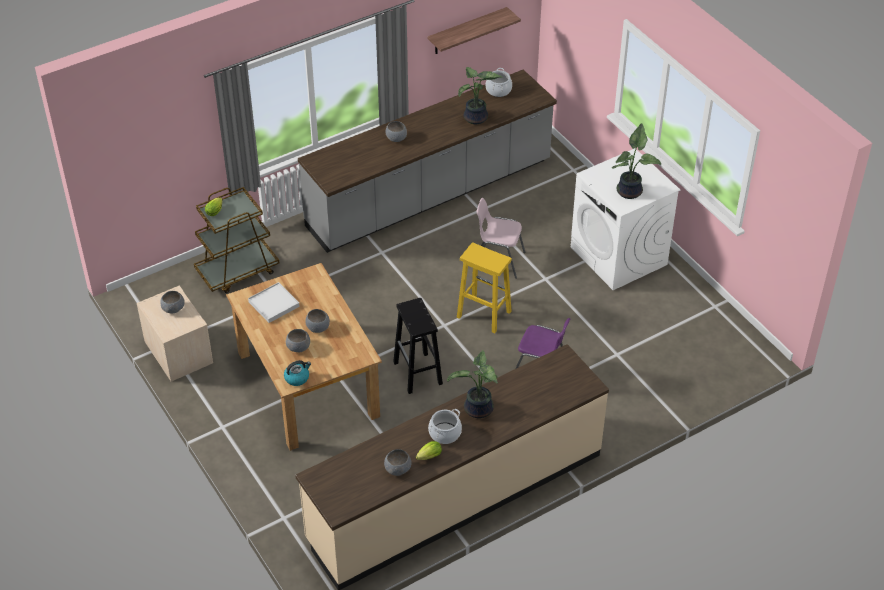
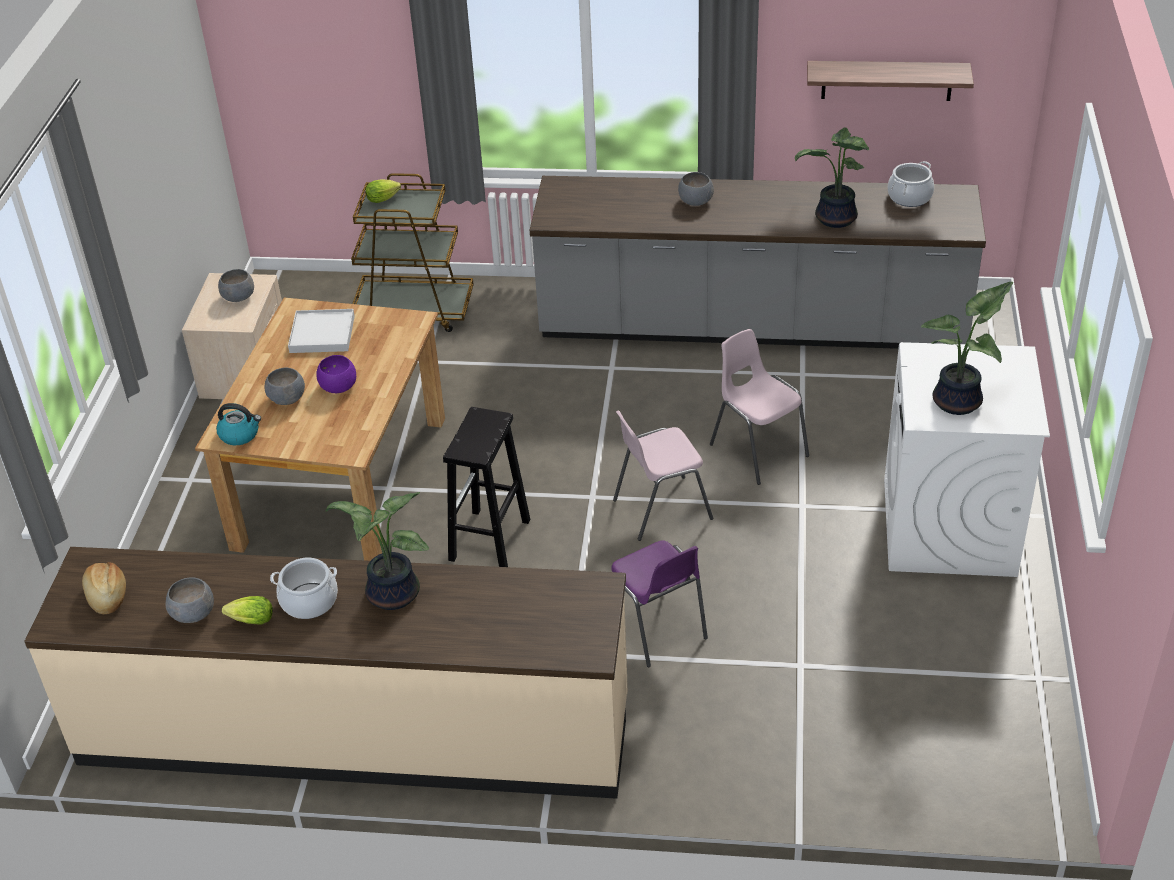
camera: 40 degrees right, 5 degrees down
(318, 328) = (338, 387): grey bowl -> purple bowl
(345, 485) = (106, 596): none -> bread
(483, 314) = (660, 509): yellow stool -> pink chair

